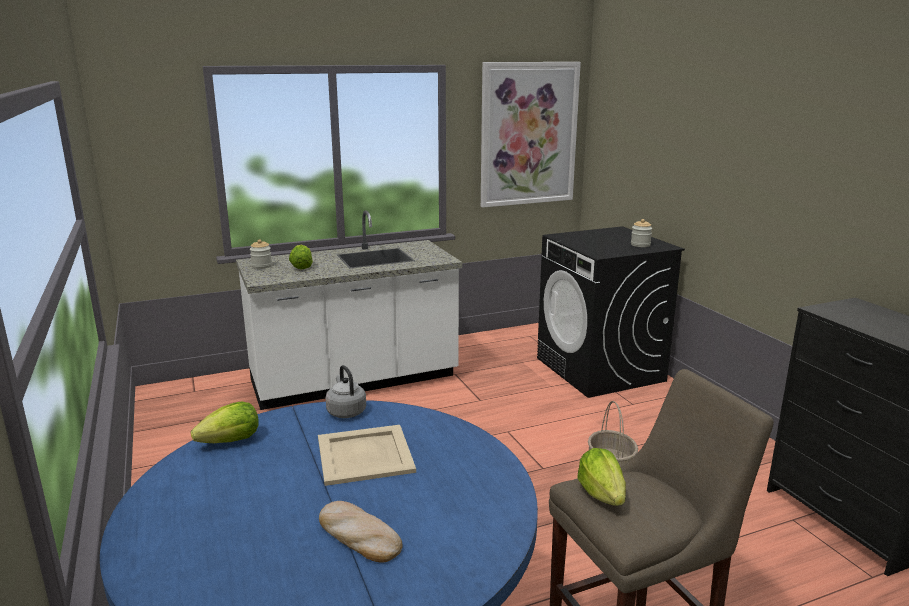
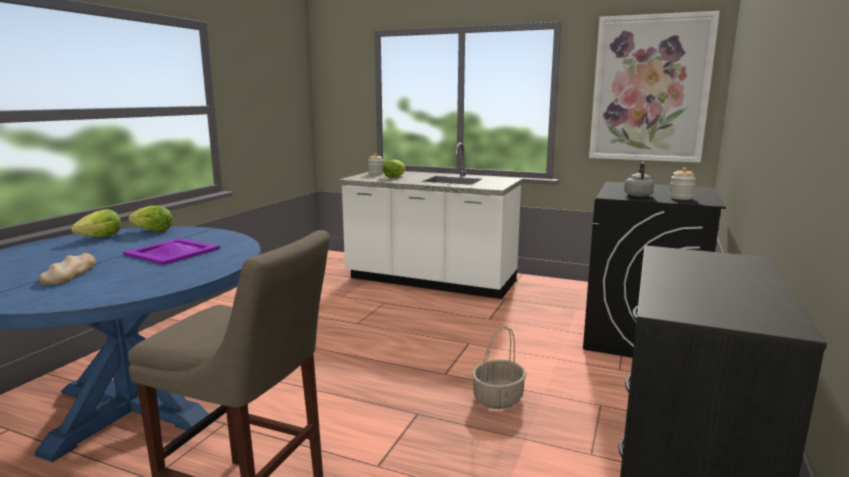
camera: 45 degrees right, 5 degrees down
(345, 411) = (224, 236): grey kettle -> grey kettle (638, 195)
(366, 455) = (172, 252): beige tray -> purple tray
(602, 495) = (212, 316): lettuce -> lettuce (101, 237)

